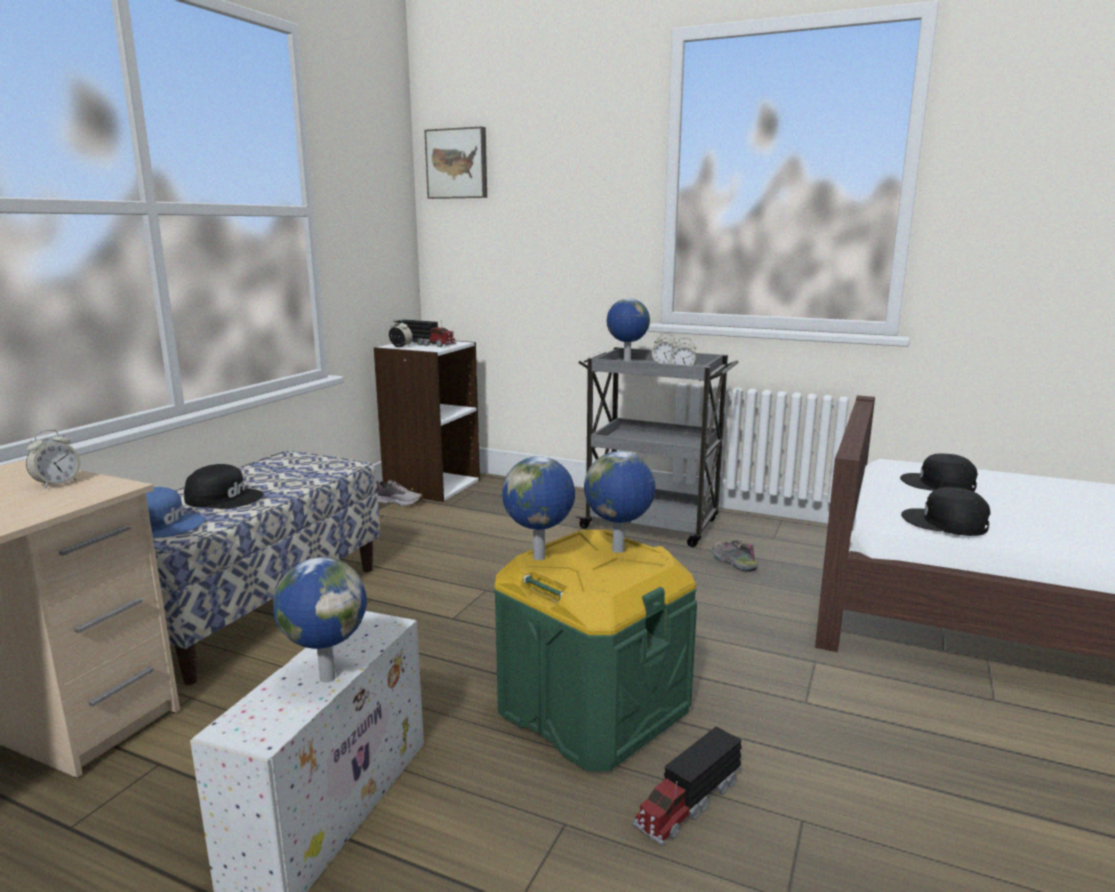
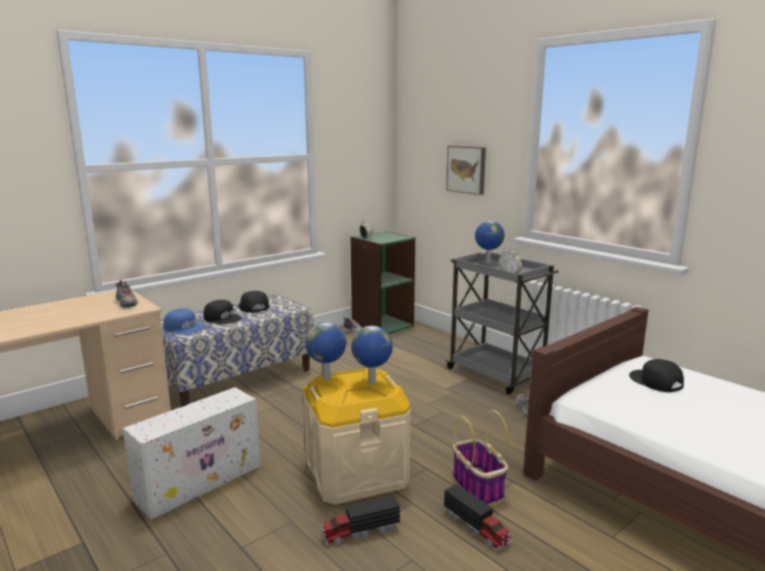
camera: 25 degrees right, 0 degrees up
(57, 483) = (127, 302): alarm clock -> shoe
(326, 677) = (193, 416): globe -> none
(426, 344) = (383, 236): toy truck -> toy truck (476, 528)
(431, 485) = (382, 325): white bookcase -> green bookcase
(458, 164) = (415, 123): picture -> picture (467, 169)
(593, 709) = (356, 472): green storage box -> beige storage box
(781, 682) = (478, 487): none -> basket
(945, 523) = (615, 408): black cap -> black cap (252, 307)

